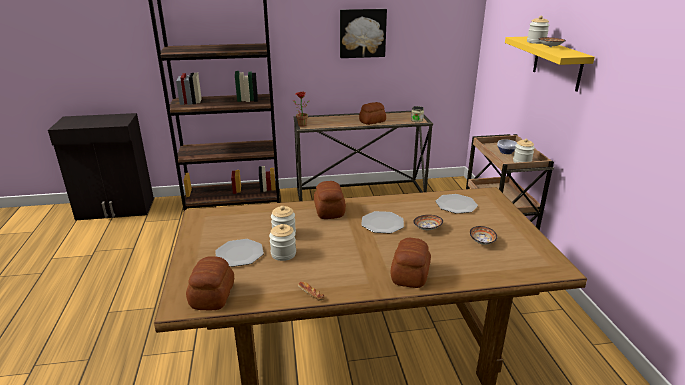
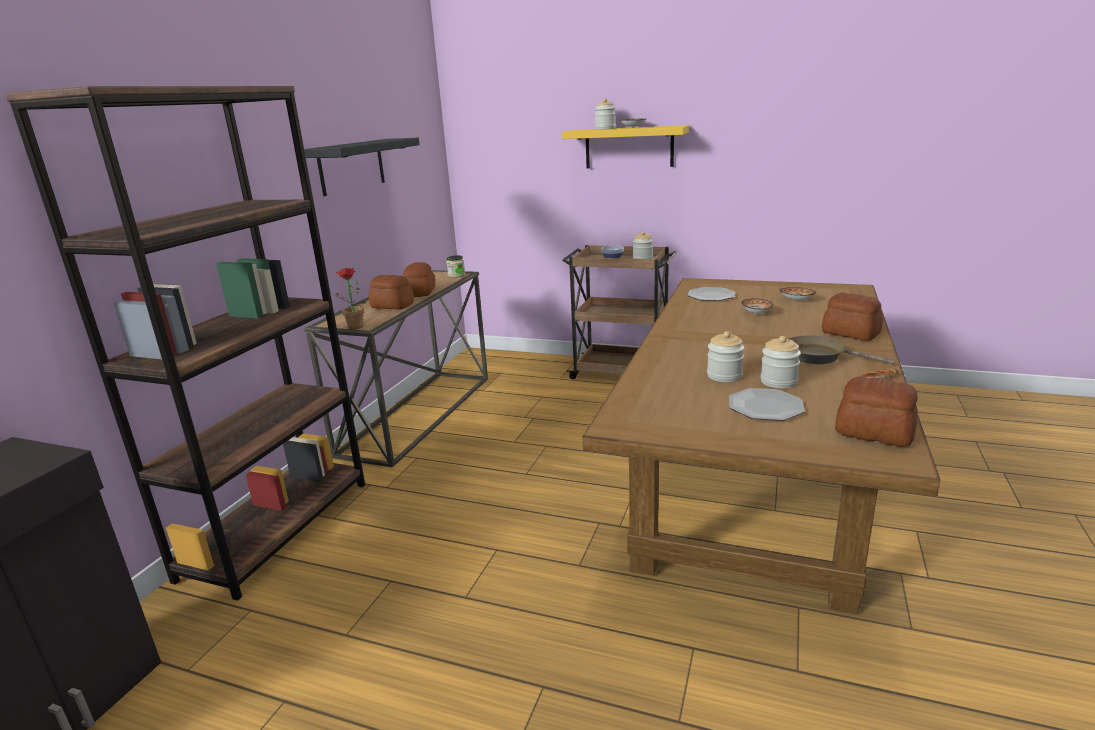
camera: 60 degrees left, 5 degrees down
(329, 211) = (677, 346): bread -> bread (392, 306)
(342, 265) = (819, 357): none -> brown frying pan
(362, 33) = (351, 166): picture -> black shelf
(382, 223) = (731, 328): plate -> none

